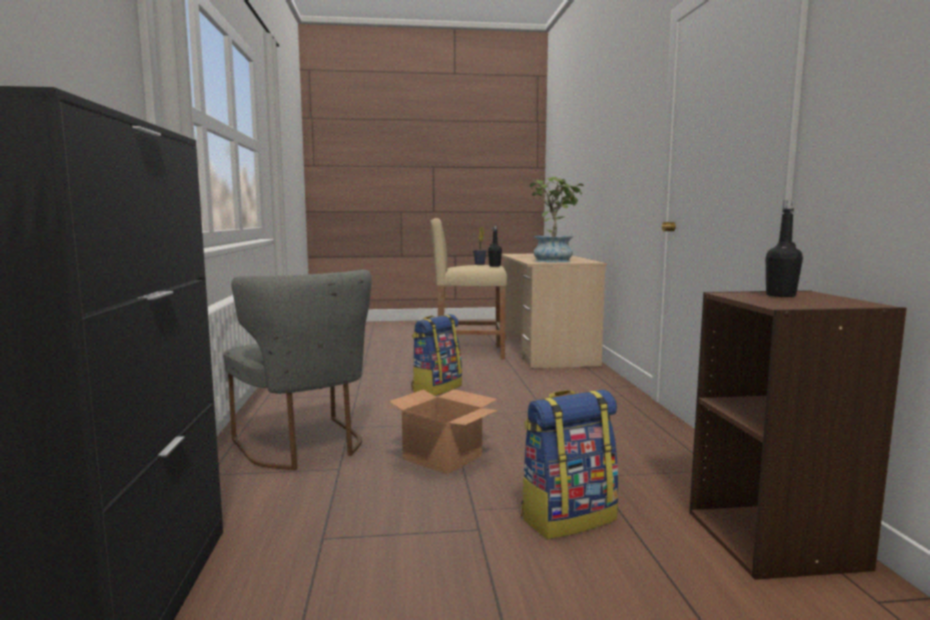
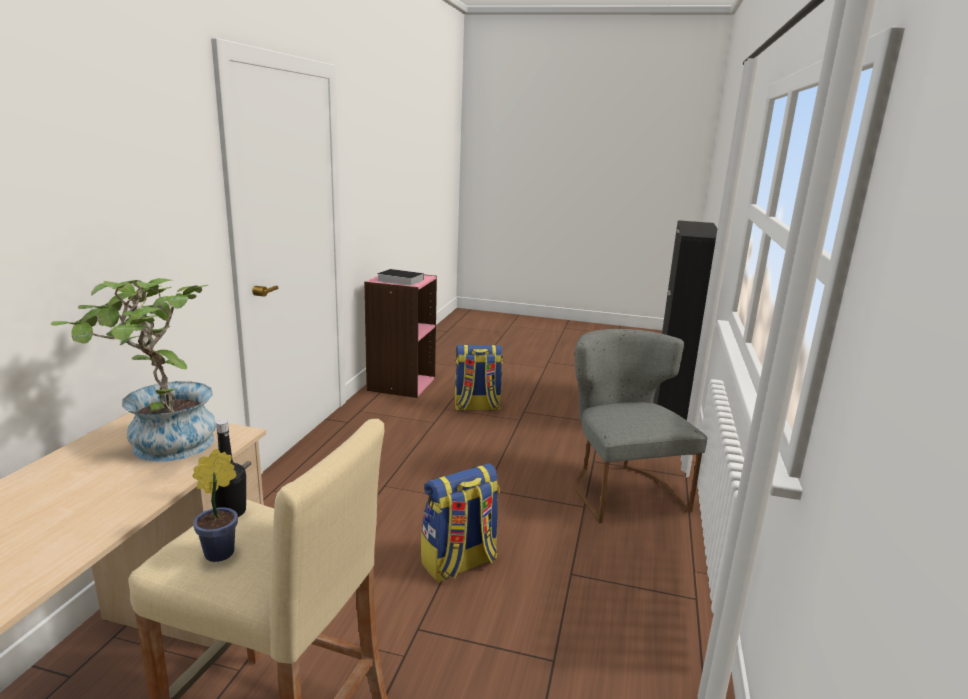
camera: 160 degrees left, 10 degrees up
(441, 457) = (517, 455): cardboard box -> none
(776, 539) = (401, 384): brown bookcase -> pink bookcase
(780, 295) = (399, 280): black bottle -> book

